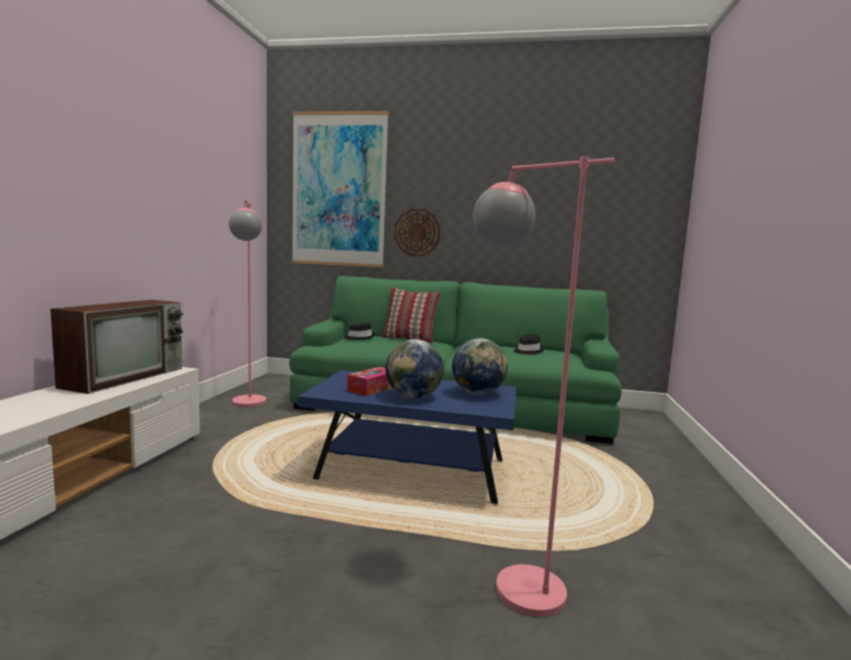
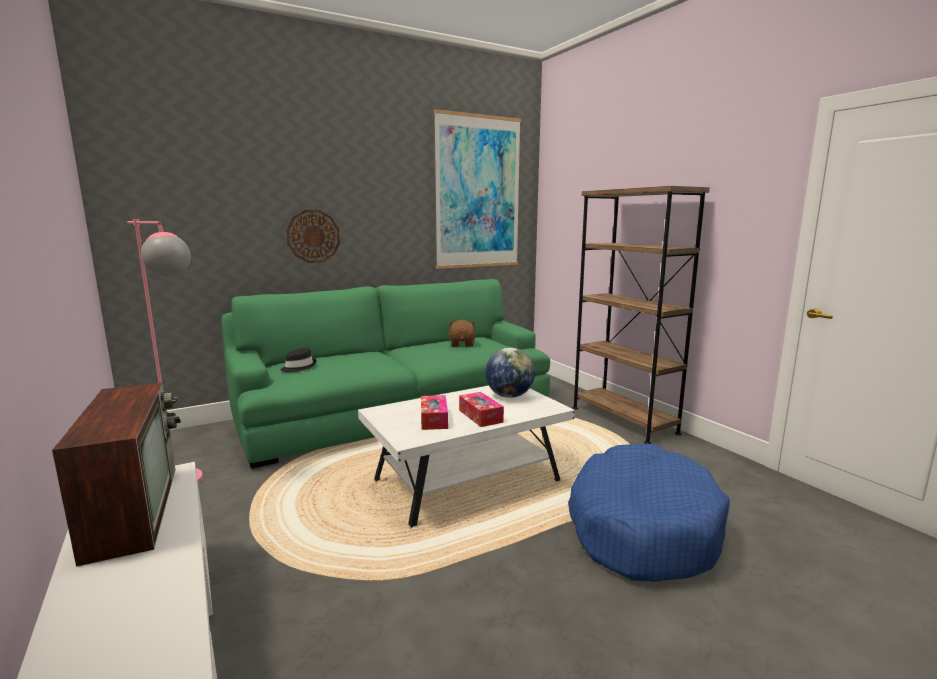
camera: 40 degrees left, 5 degrees up
(339, 190) = (204, 188): picture -> picture (478, 193)
(409, 339) = (344, 355): pillow -> none
(412, 471) = (466, 482): blue coffee table -> white coffee table
(413, 397) = (480, 416): globe -> tissue box
(508, 581) = (641, 527): pink floor lamp -> blue dog bed
(527, 351) = (462, 344): black hat -> brown plush toy
(692, 488) = (623, 420): none -> brown bookcase

